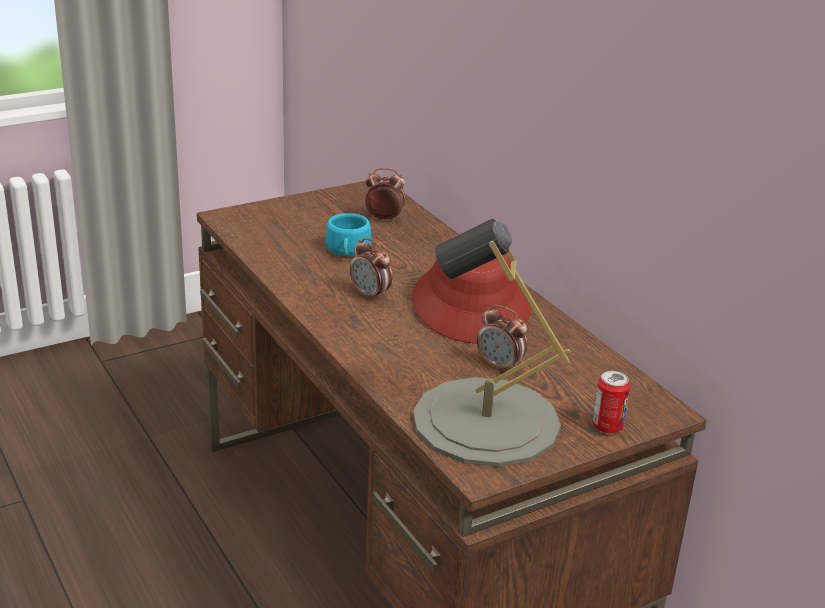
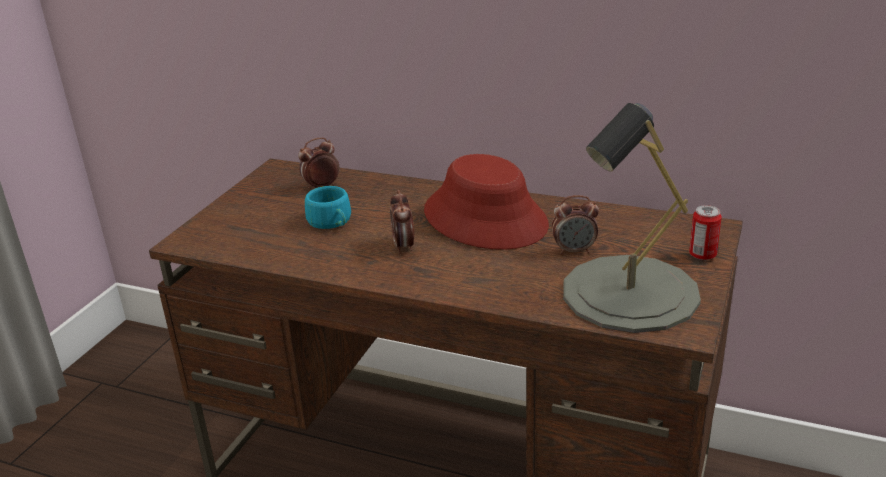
camera: 35 degrees left, 0 degrees up
(370, 295) = (404, 246): alarm clock -> alarm clock turned 75 degrees clockwise

